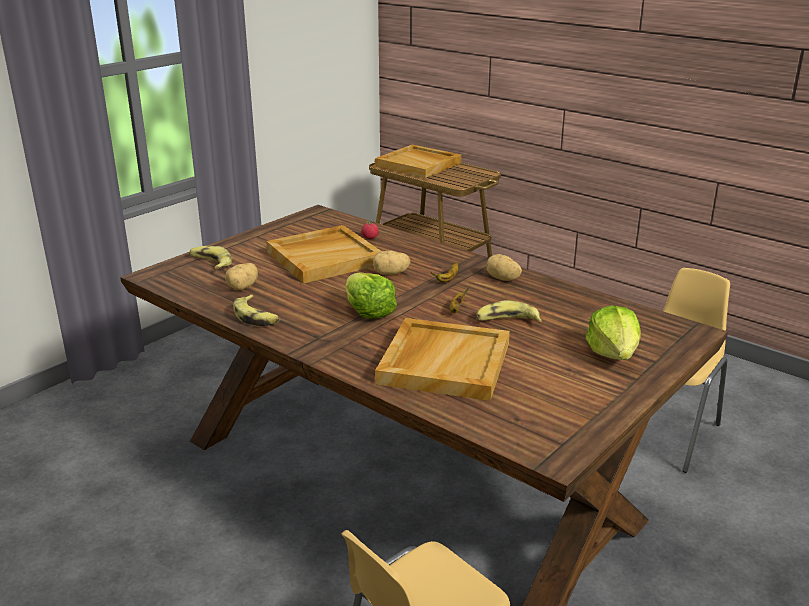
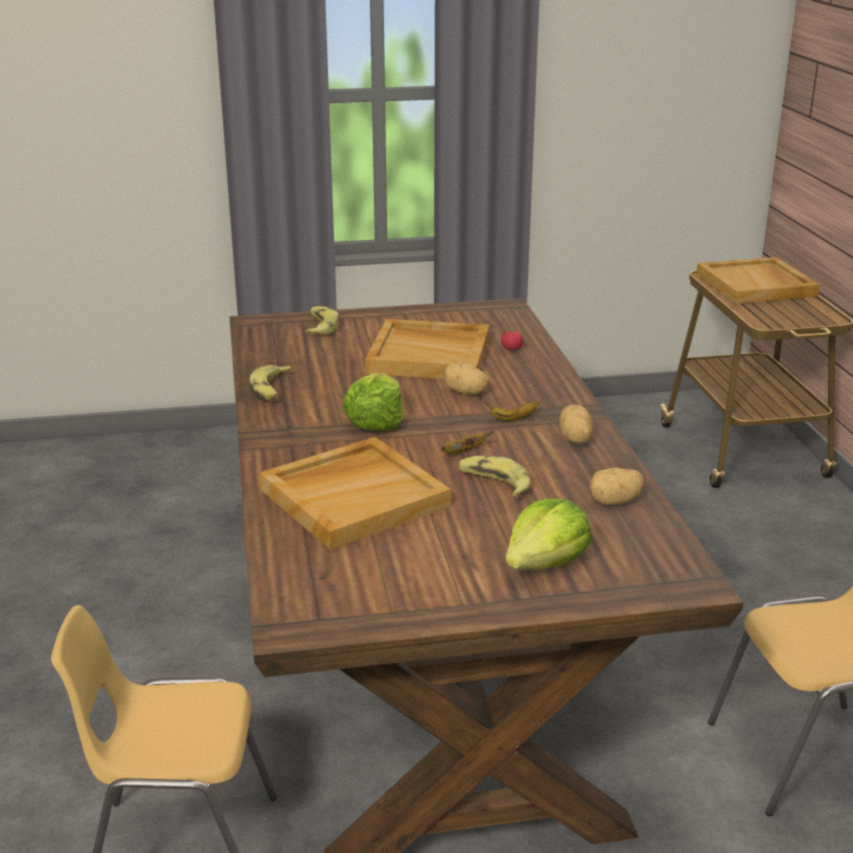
camera: 40 degrees right, 0 degrees up
(243, 287) = (308, 359): potato -> potato (615, 502)

